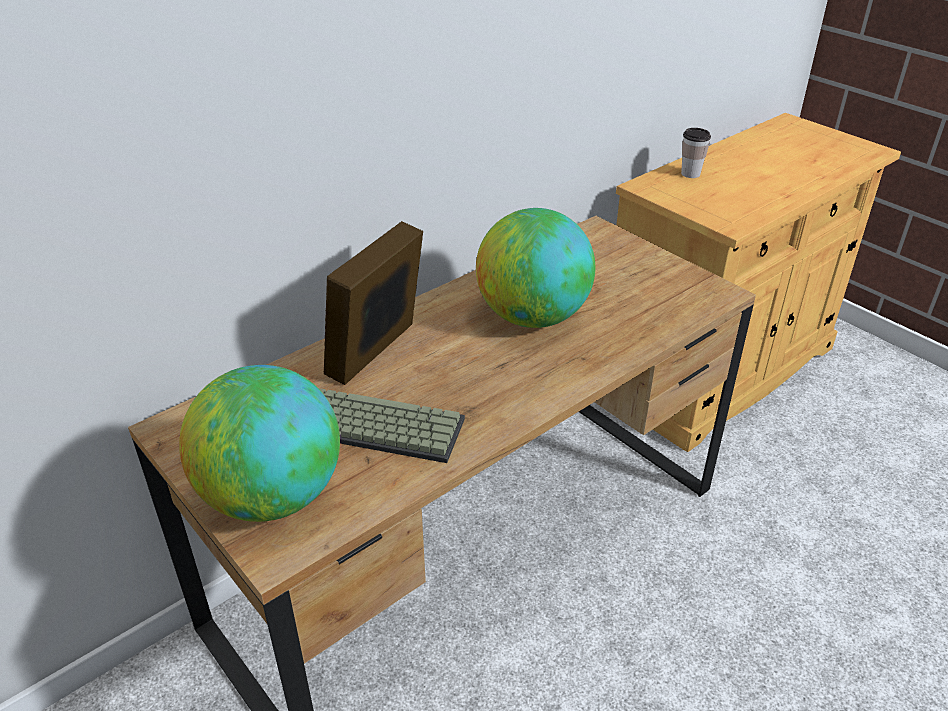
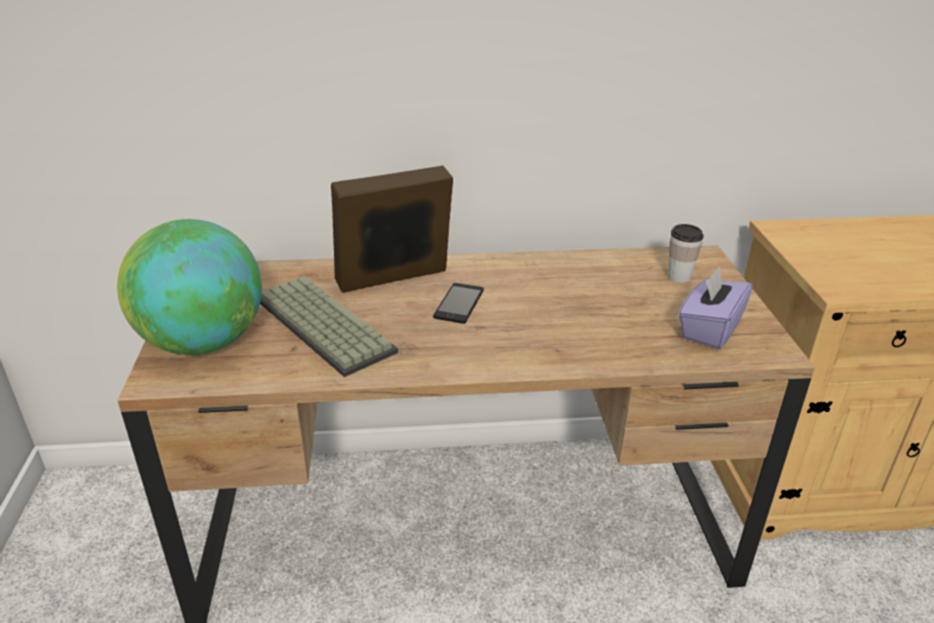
camera: 35 degrees right, 5 degrees down
(460, 351) = (459, 303): none -> phone
(532, 317) = (552, 302): globe -> none
(665, 293) = (709, 329): none -> purple tissue box
(690, 174) = (848, 233): cup -> cup (679, 277)

